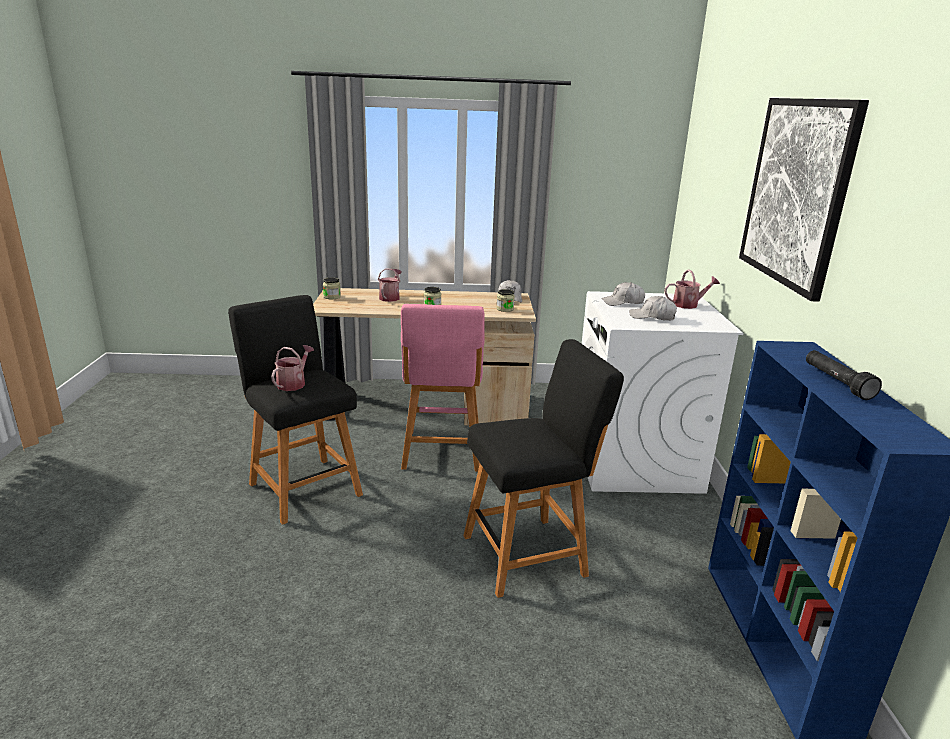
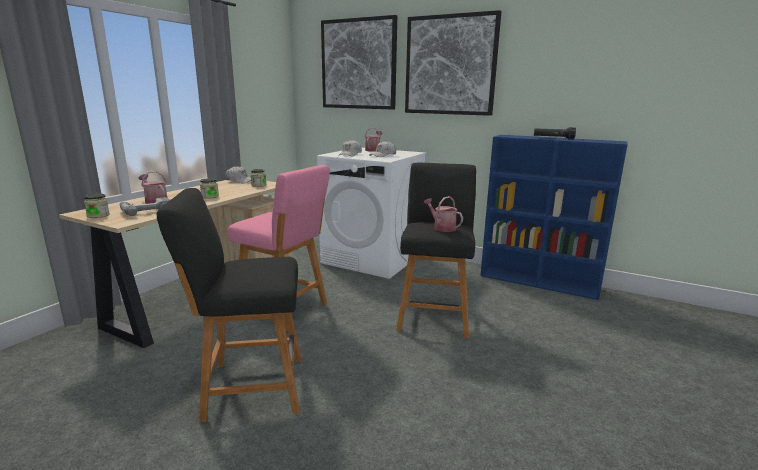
camera: 60 degrees left, 5 degrees down
(293, 383) = (254, 270): watering can -> watering can (442, 227)
(360, 303) = (145, 211): none -> power drill
(725, 166) = (358, 64): none -> picture

